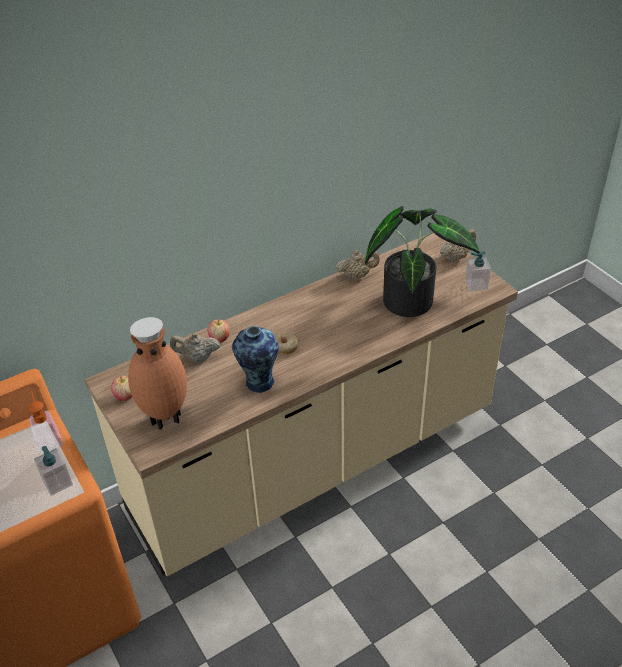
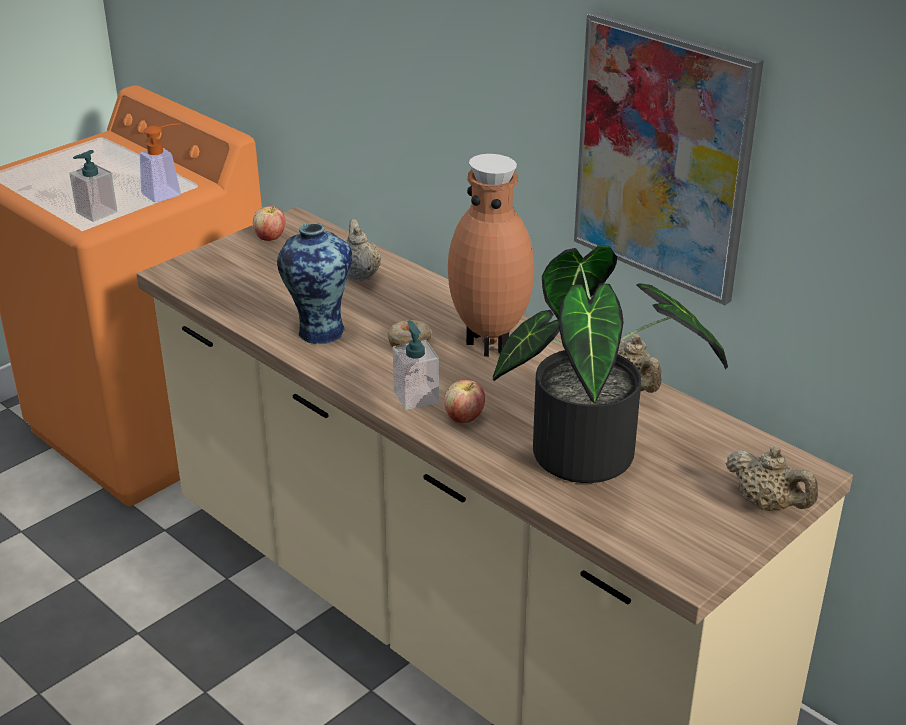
camera: 75 degrees right, 10 degrees down
(165, 417) = (234, 272): brown vase -> brown vase (491, 343)
(219, 339) = (408, 284): apple -> apple (464, 418)
(335, 167) = (663, 157): none -> picture
(476, 285) = (685, 540): soap dispenser -> soap dispenser (416, 396)

